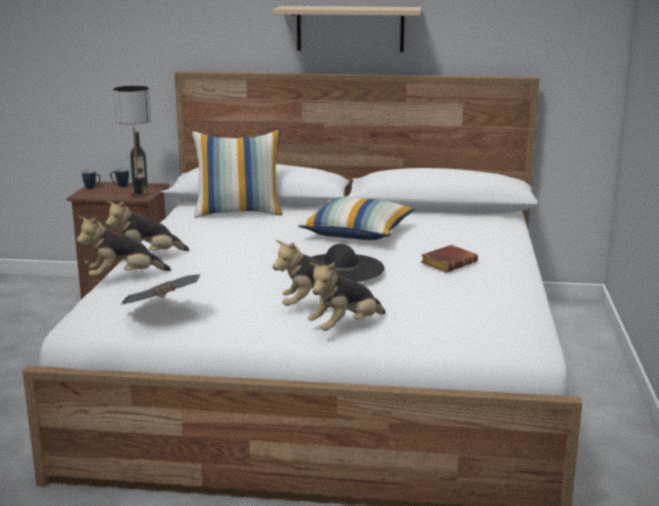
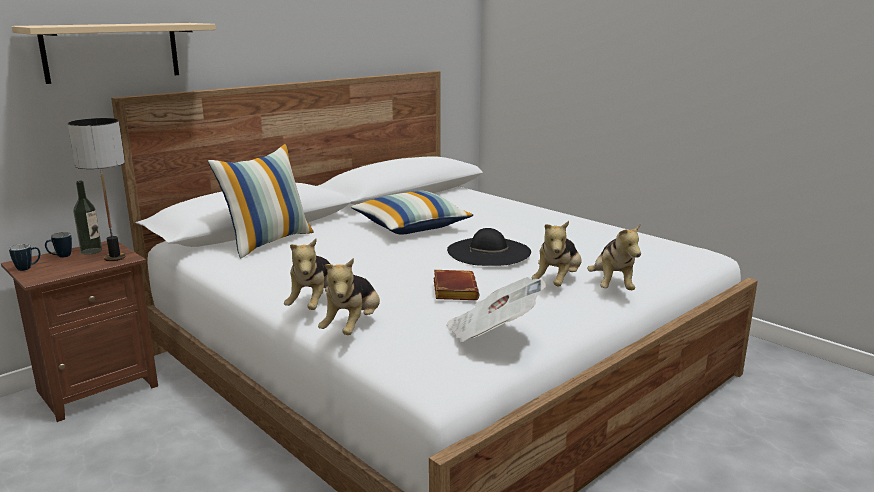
camera: 50 degrees left, 0 degrees up
(350, 29) = (291, 35): beige shelf -> beige shelf (112, 52)
(448, 263) = (528, 225): brown book -> brown book (453, 290)

